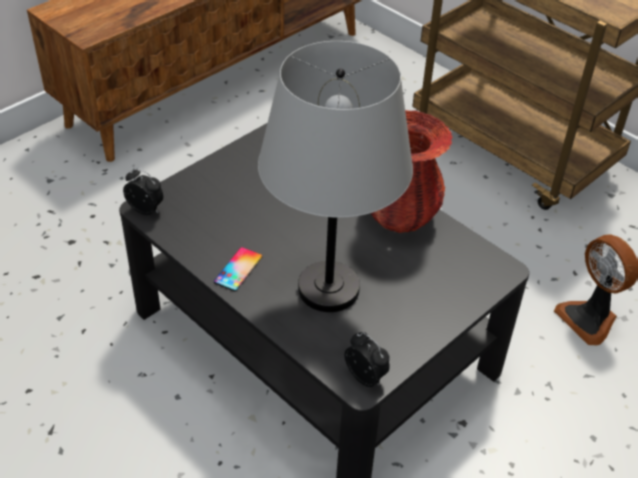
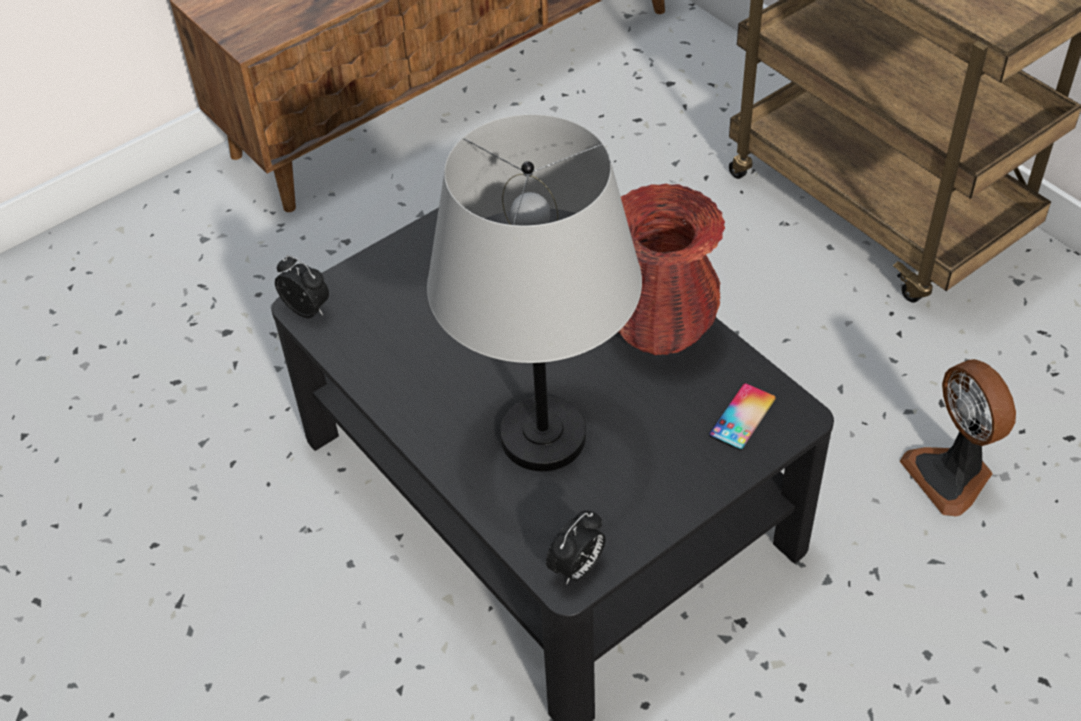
camera: 10 degrees right, 5 degrees up
(238, 269) = (422, 403): phone -> phone (742, 417)
(366, 377) = (577, 568): alarm clock -> alarm clock turned 75 degrees clockwise

